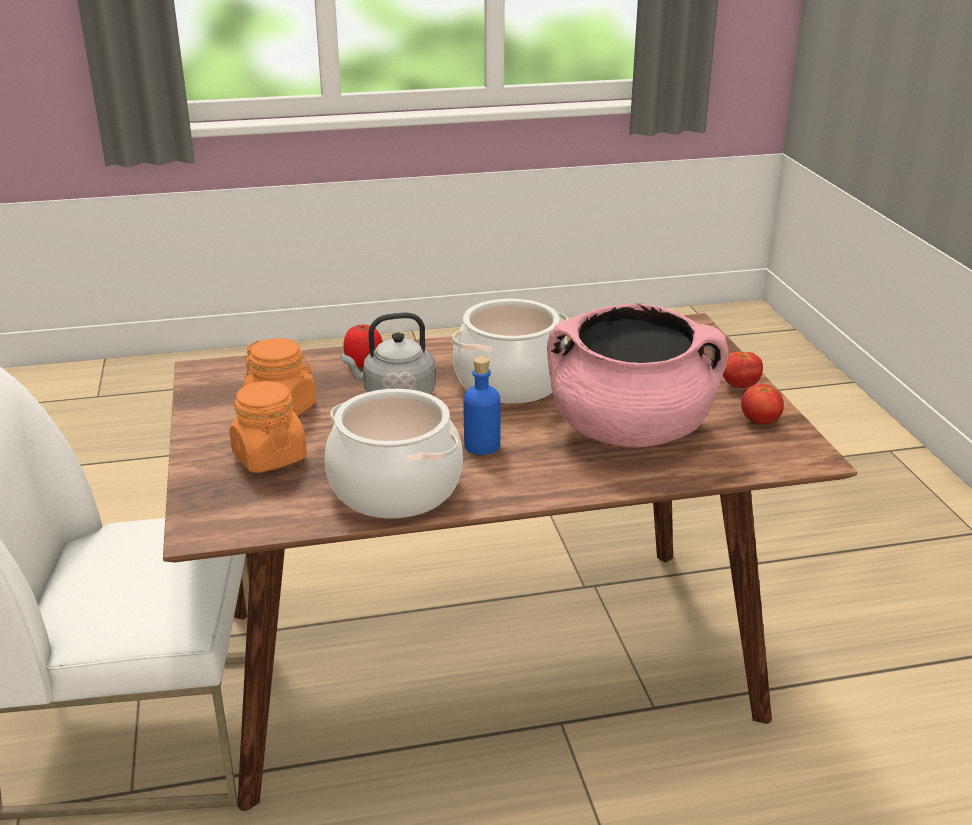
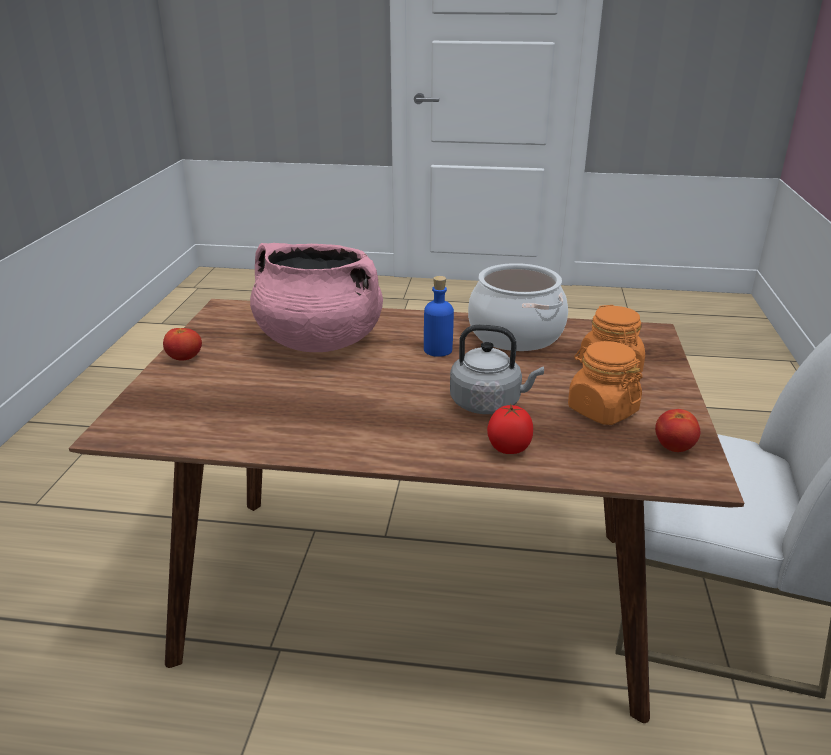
camera: 160 degrees left, 0 degrees up
(510, 383) = (373, 398): cooking pot -> none
(759, 422) = (218, 332): tomato -> tomato (674, 447)

